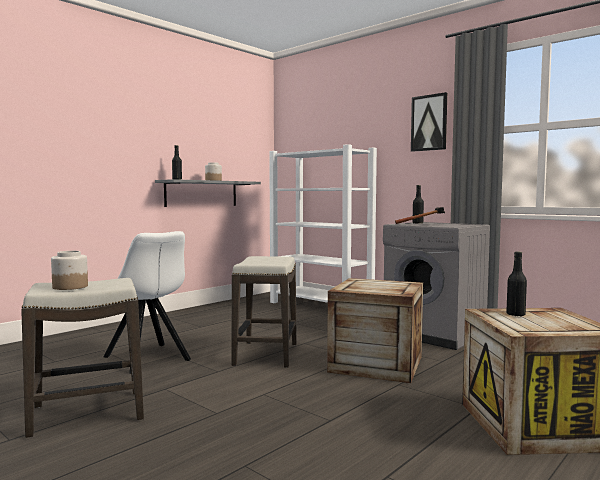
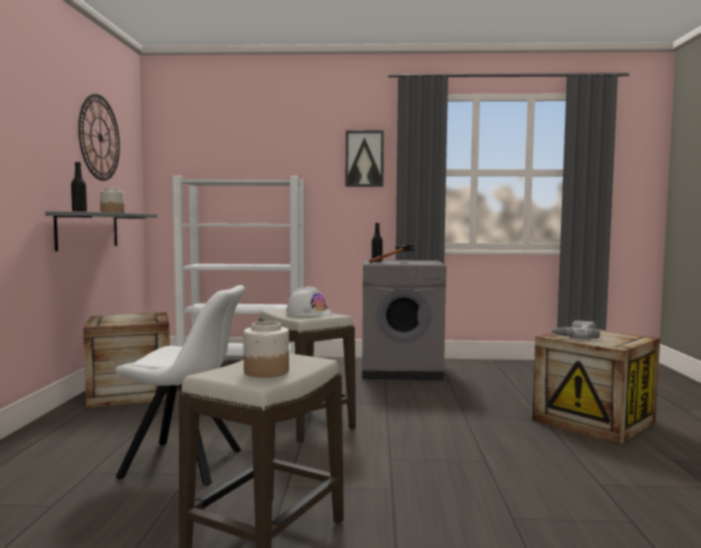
camera: 40 degrees left, 0 degrees up
(218, 127) = (100, 138): none -> wall clock
(264, 260) = (308, 313): none -> white hard hat
(376, 364) = (415, 406): crate -> crate (130, 392)
(515, 314) = (575, 335): black bottle -> power drill

